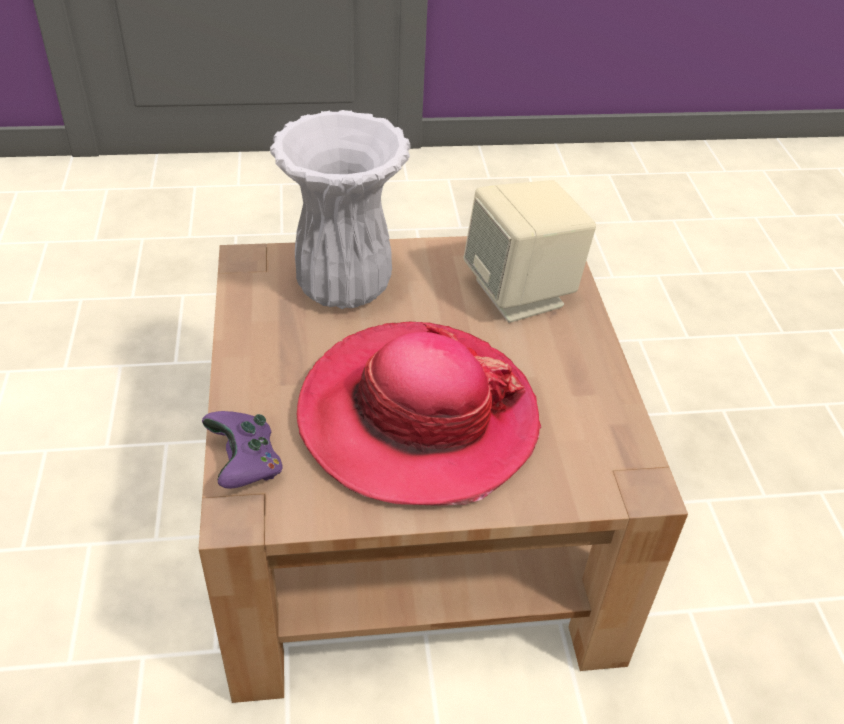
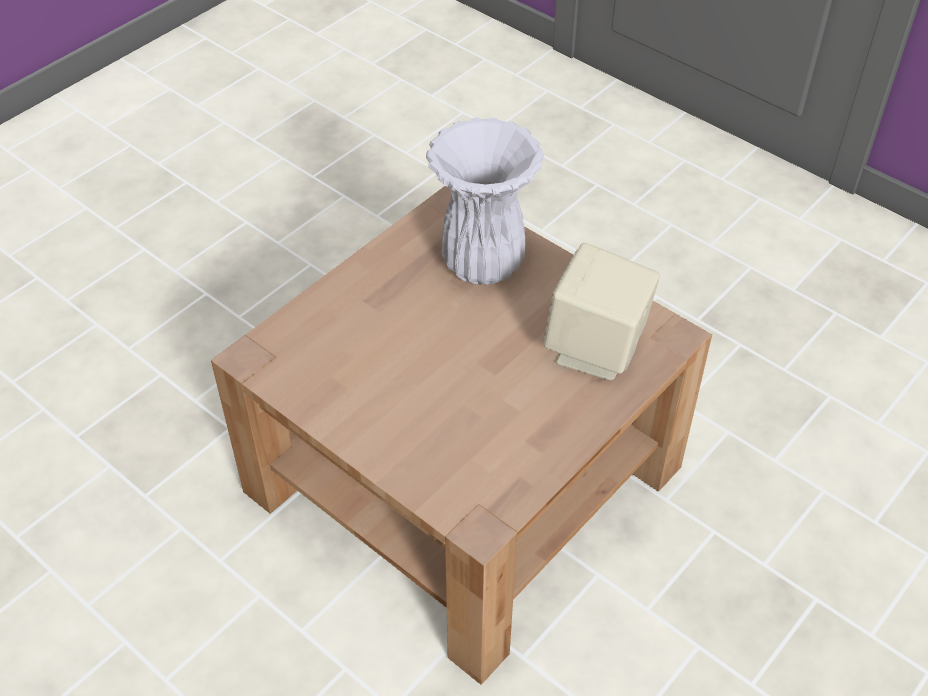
camera: 50 degrees right, 5 degrees up
(245, 465) = (286, 333): purple game controller -> none
(418, 418) = (410, 379): hat -> none

